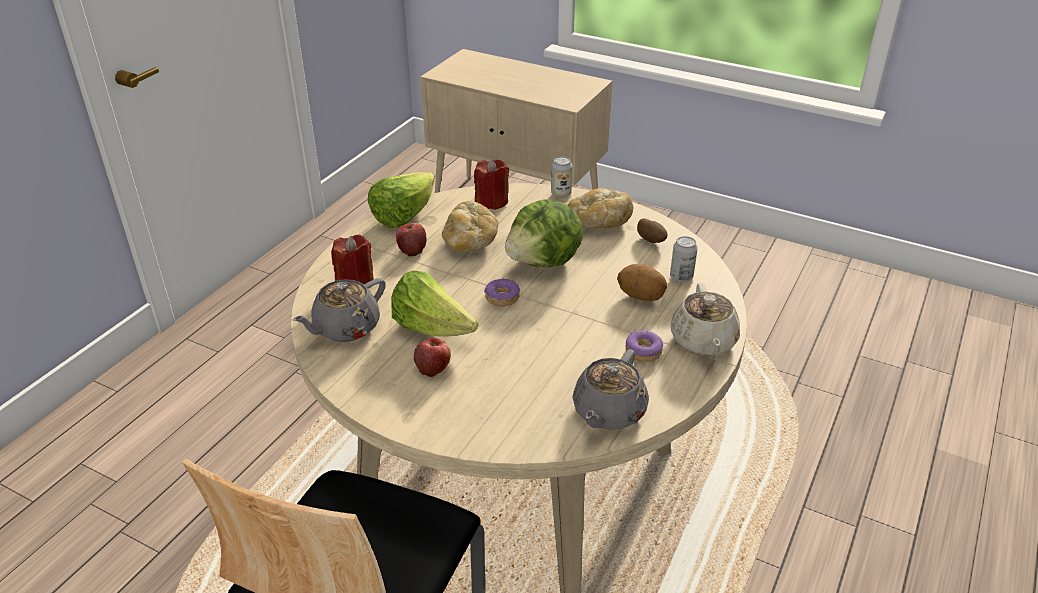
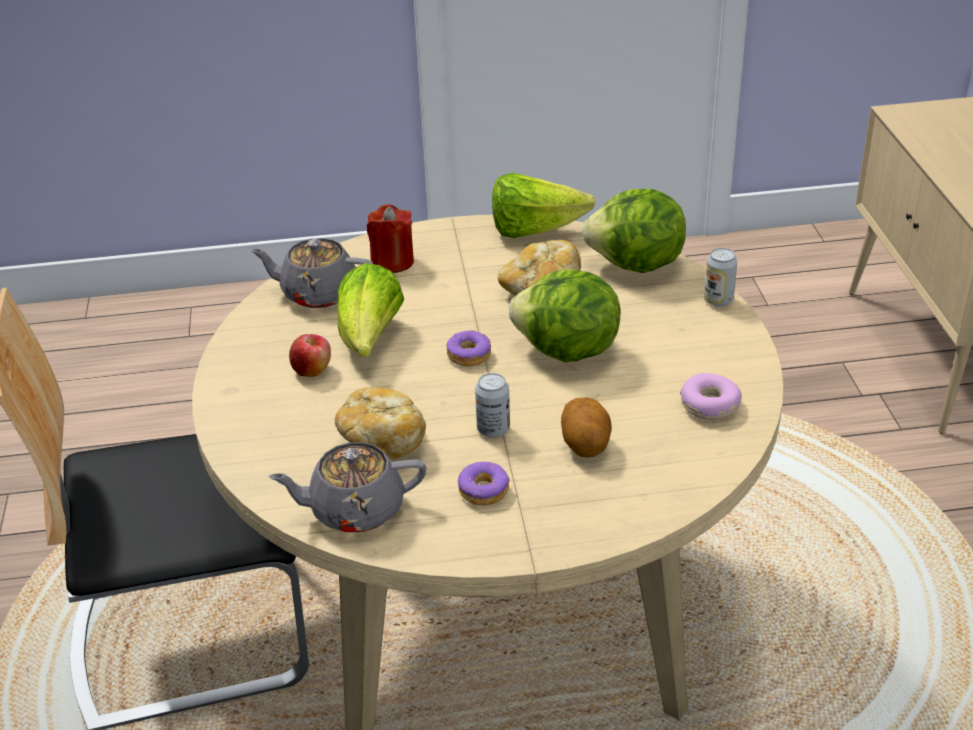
camera: 55 degrees right, 0 degrees up
(412, 249) = (483, 264): apple -> none
(492, 201) = (636, 265): red candle -> lettuce
(598, 223) = (694, 352): bread -> bread (382, 439)
(651, 241) = (709, 405): potato -> donut
(681, 277) = (663, 459): can -> can (493, 429)
(703, 341) = (553, 528): beige teapot -> none

